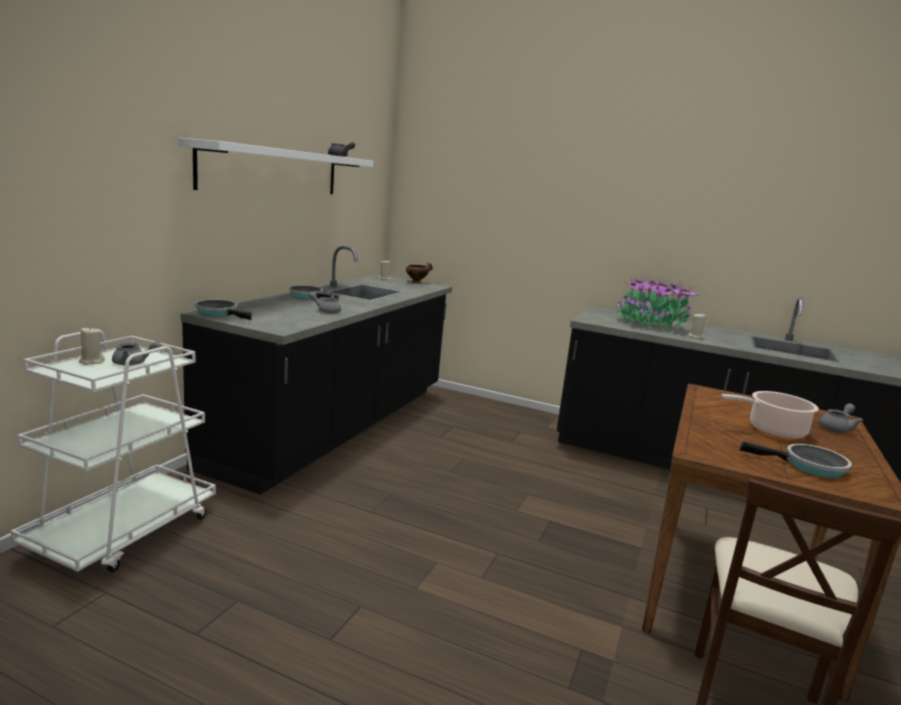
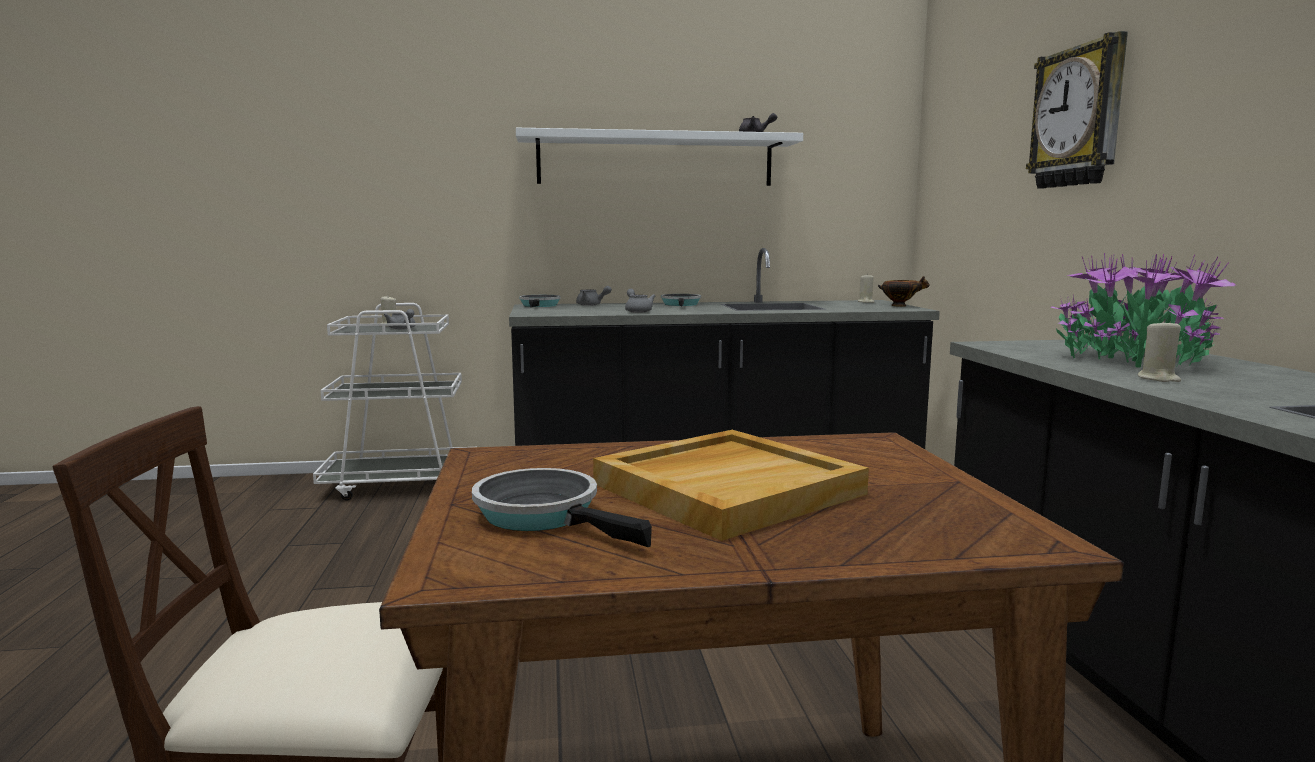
camera: 60 degrees right, 5 degrees down
(556, 188) = (1079, 117): none -> wall clock
(773, 430) = (727, 488): cooking pot -> beige tray
(809, 466) = (545, 515): frying pan -> frying pan turned 150 degrees clockwise
(837, 428) = (911, 536): grey teapot -> grey teapot (592, 305)

